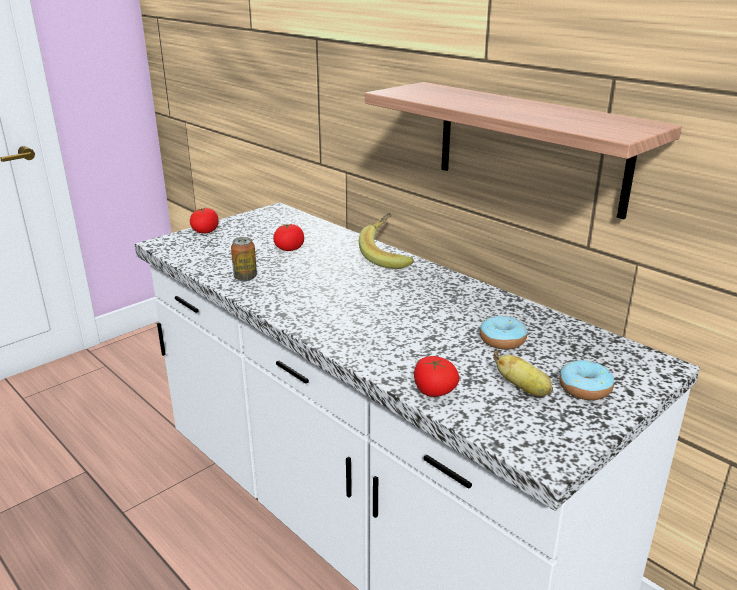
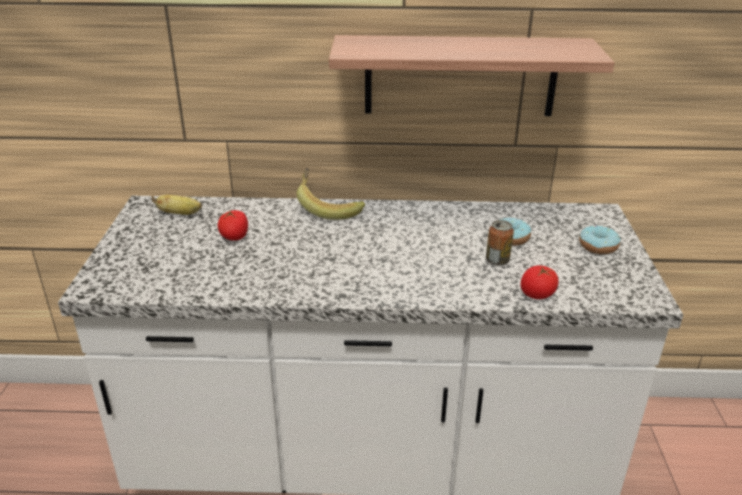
camera: 45 degrees left, 5 degrees up
(205, 232) = (116, 255): tomato -> none
(245, 277) = (248, 280): can -> can (497, 260)
(524, 389) = (574, 264): banana -> banana (180, 214)

